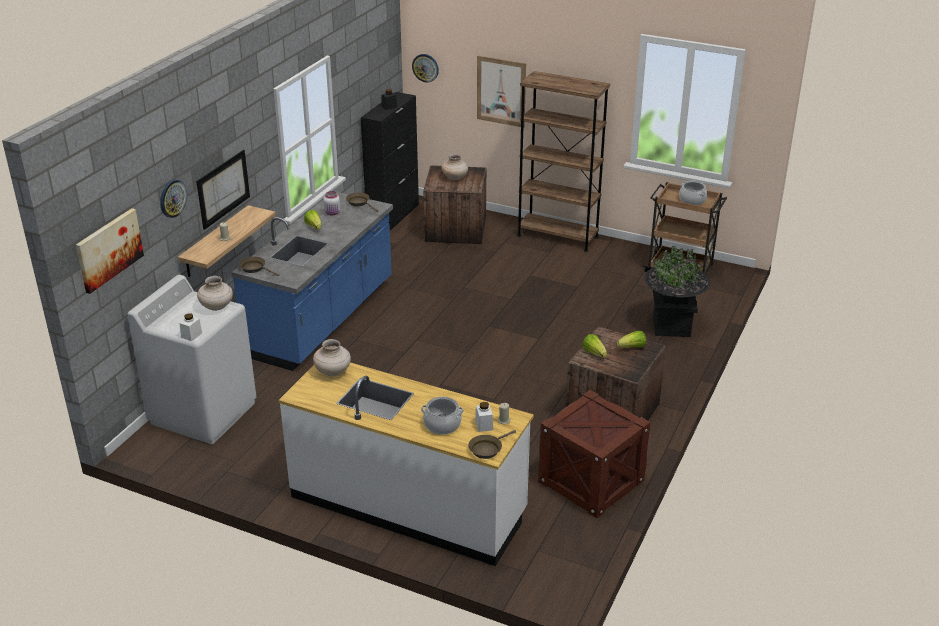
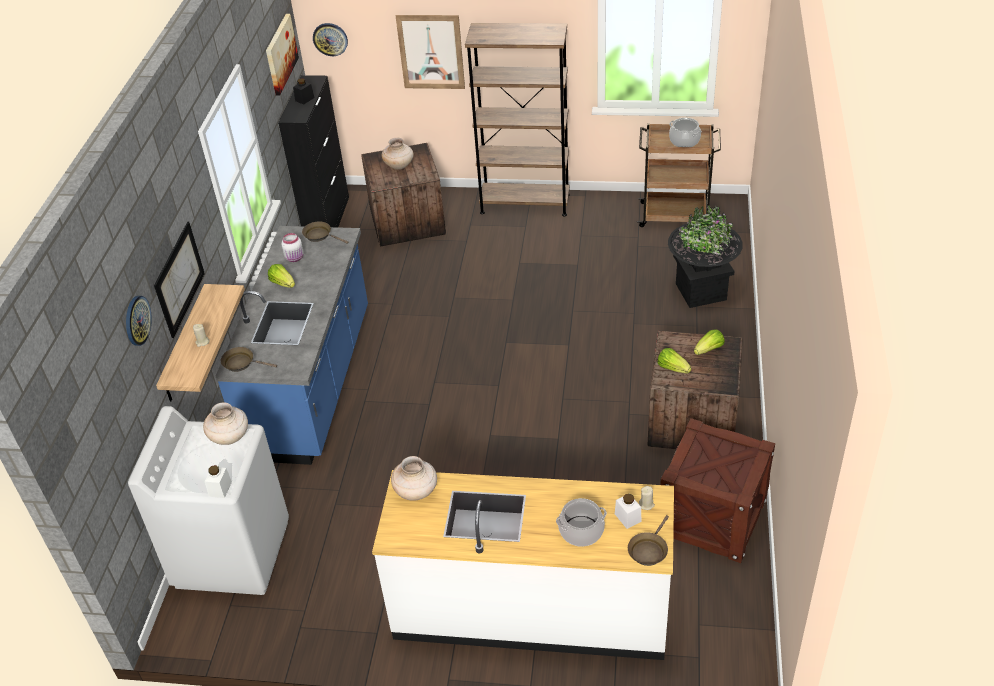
camera: 15 degrees left, 10 degrees up
(109, 249) = (92, 421): picture -> picture (280, 54)

